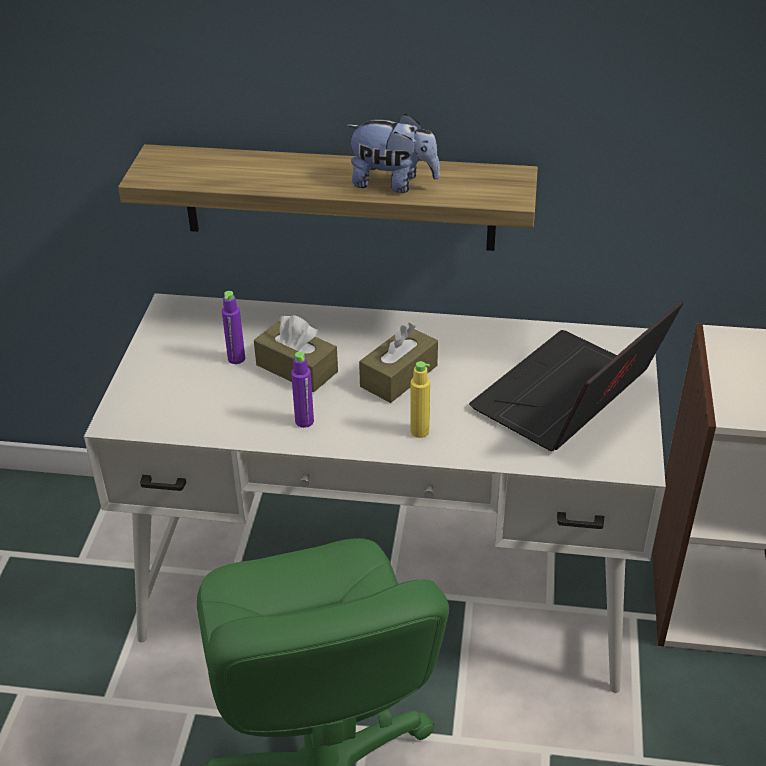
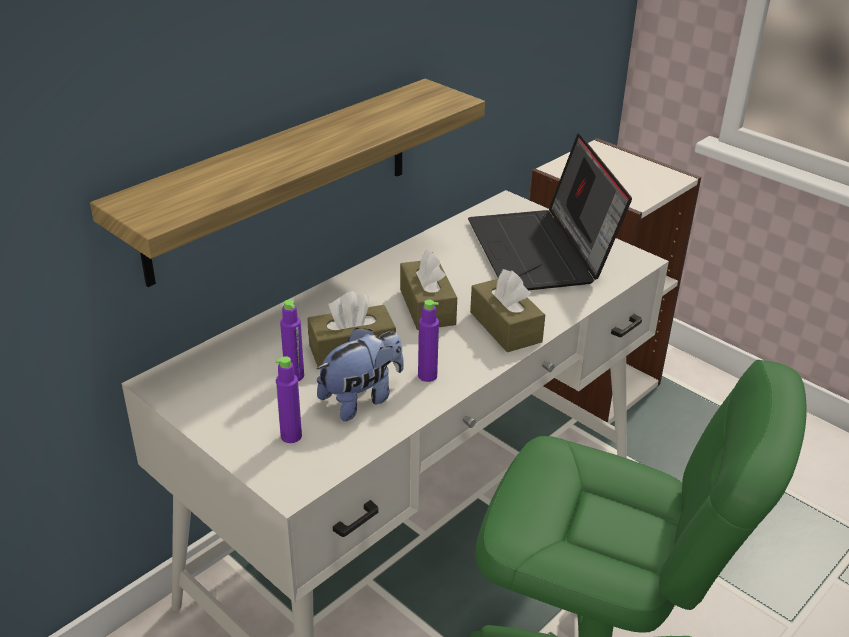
camera: 55 degrees left, 5 degrees down
(167, 393) = (291, 436): none -> purple bottle
(393, 183) = (365, 128): plush toy -> plush toy (362, 399)
(419, 431) = (505, 327): yellow bottle -> brown tissue box

